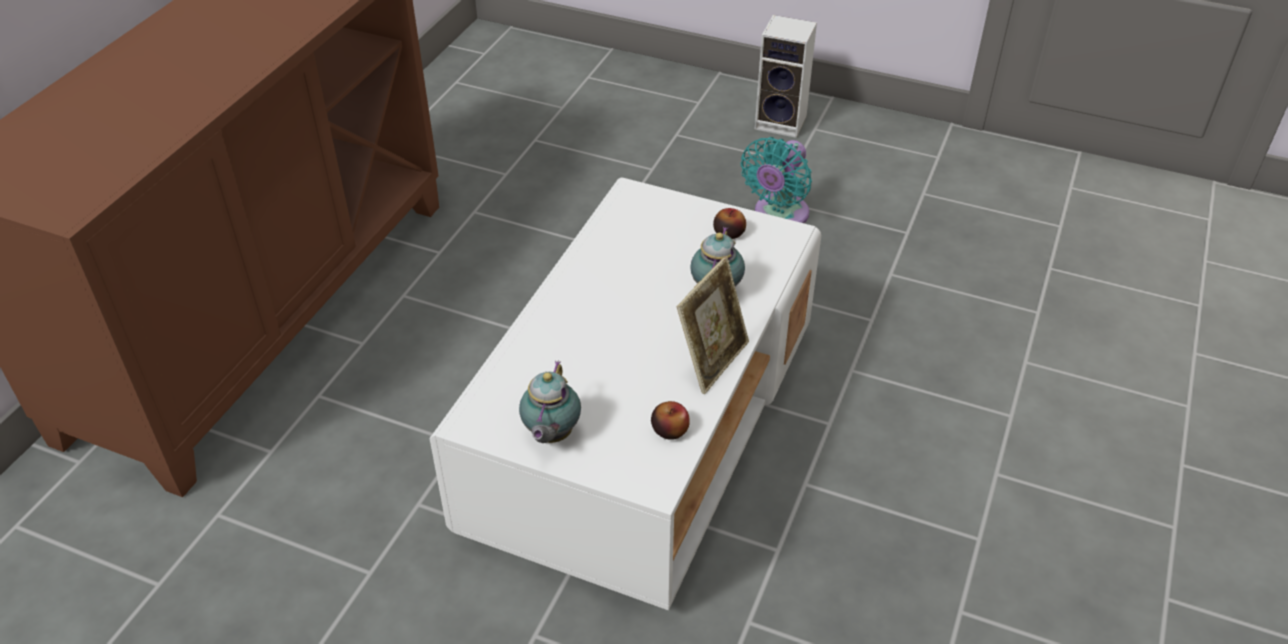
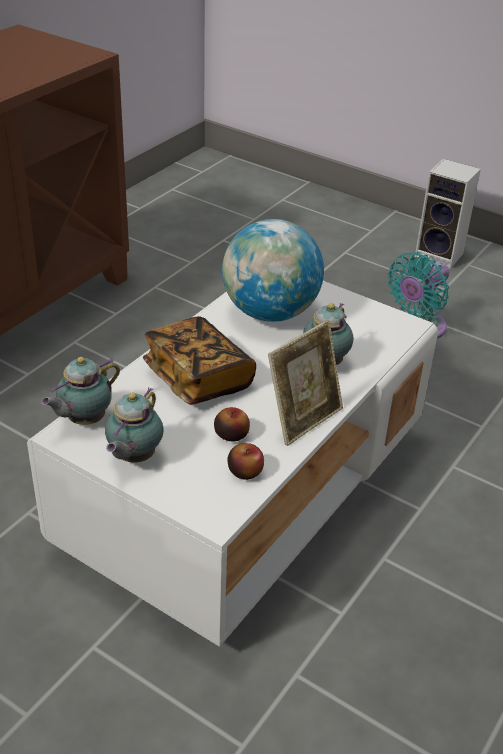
camera: 10 degrees right, 5 degrees down
(484, 403) = (84, 420): none -> teapot
(589, 333) = (198, 378): none -> book
(641, 242) = (270, 312): none -> globe
(729, 233) = (351, 317): apple -> apple (231, 434)

